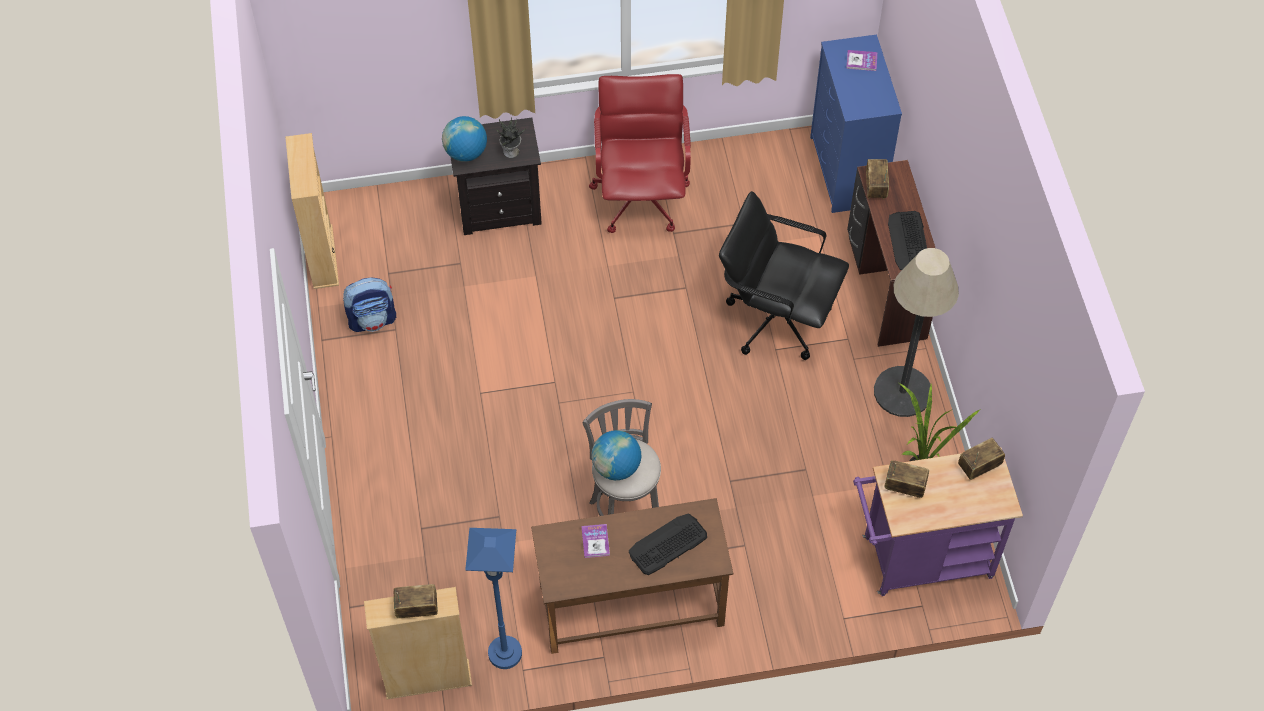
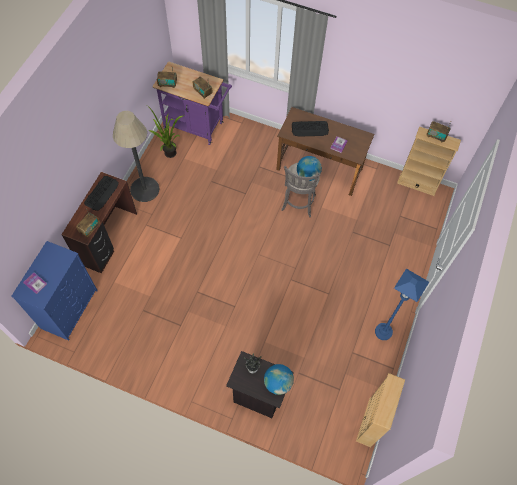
camera: 150 degrees left, 5 degrees up
(372, 320) = (361, 365): backpack -> none
(505, 653) = (380, 178): blue floor lamp -> blue floor lamp (383, 332)
(641, 197) = (181, 356): red office chair -> none
(776, 318) = (168, 252): black office chair -> none

